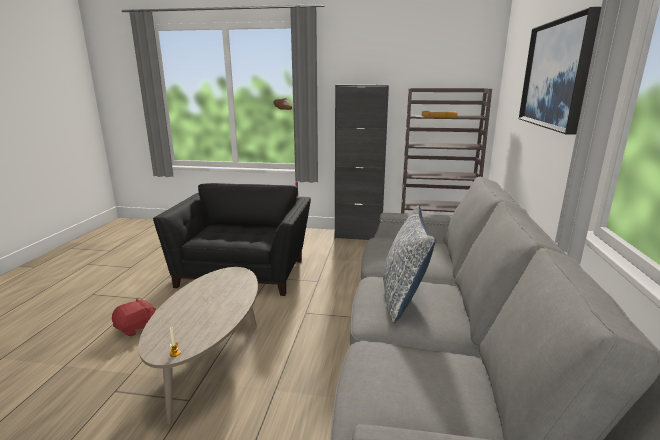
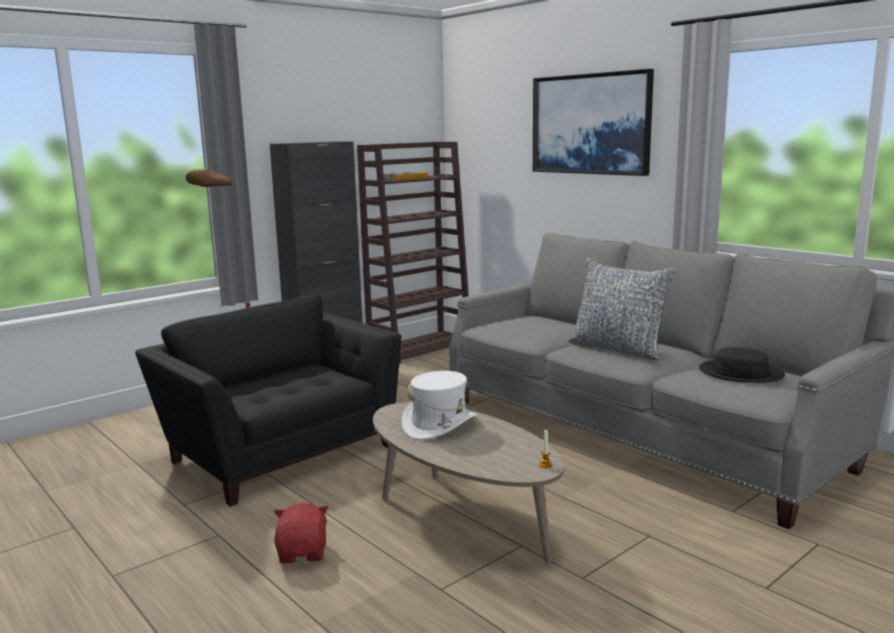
camera: 50 degrees left, 5 degrees down
(218, 292) = (440, 425): none -> white hat
(419, 381) = (741, 373): none -> black hat

